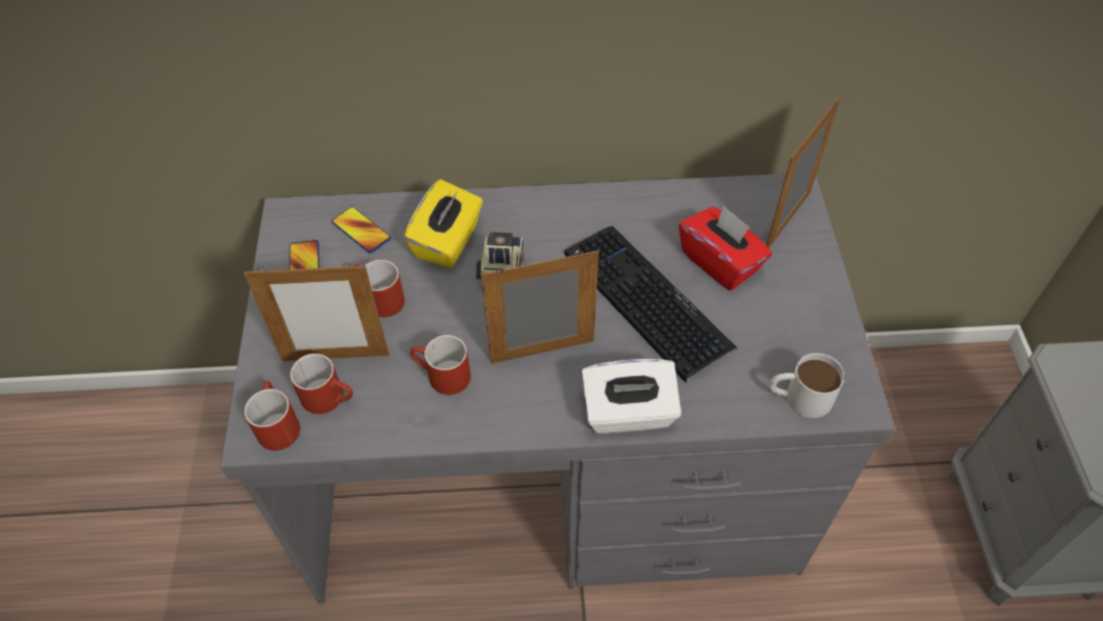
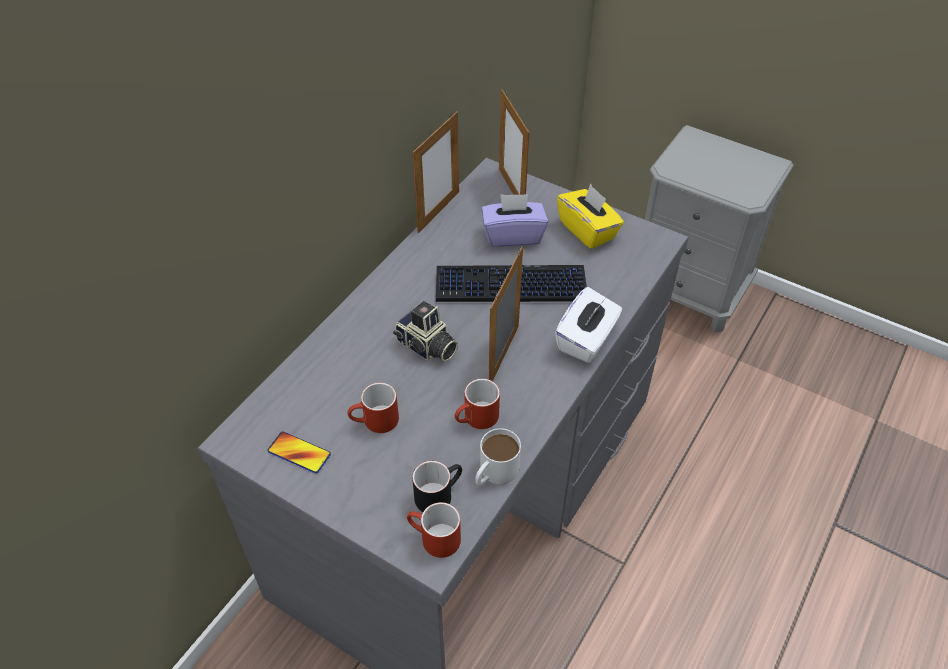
camera: 55 degrees left, 5 degrees down
(330, 397) = (438, 493): red mug -> black mug
(335, 357) = (404, 473): picture frame -> picture frame (438, 211)
(361, 230) = (299, 401): phone -> none
(448, 241) = (361, 356): yellow tissue box -> yellow tissue box (588, 230)
(720, 262) = (513, 235): red tissue box -> purple tissue box
(799, 397) = (637, 260): white mug -> white mug (494, 472)

